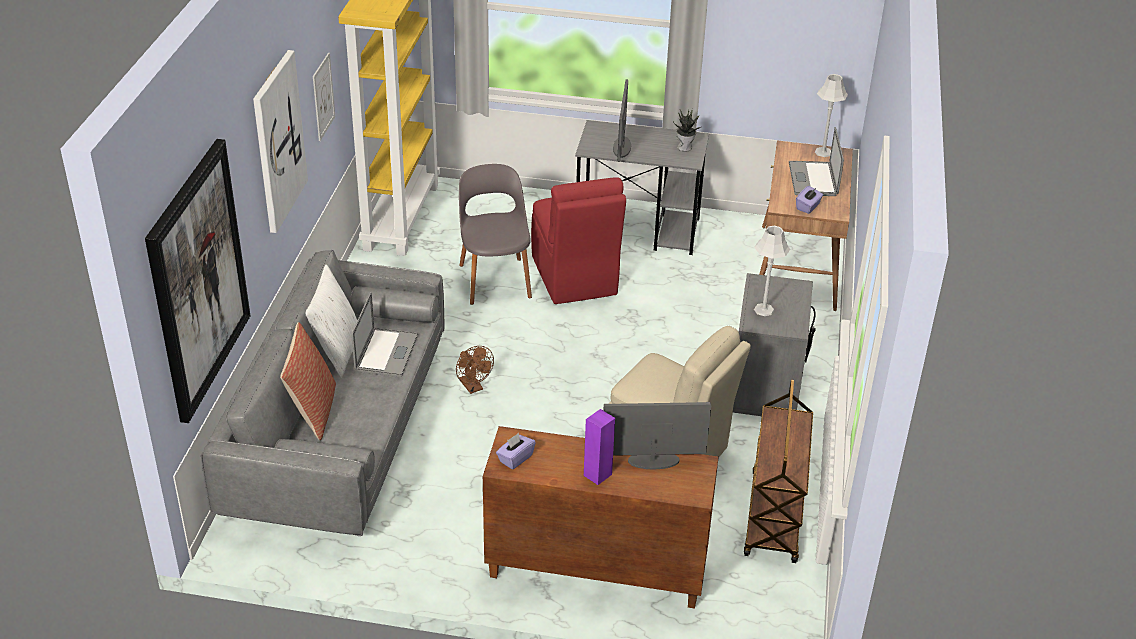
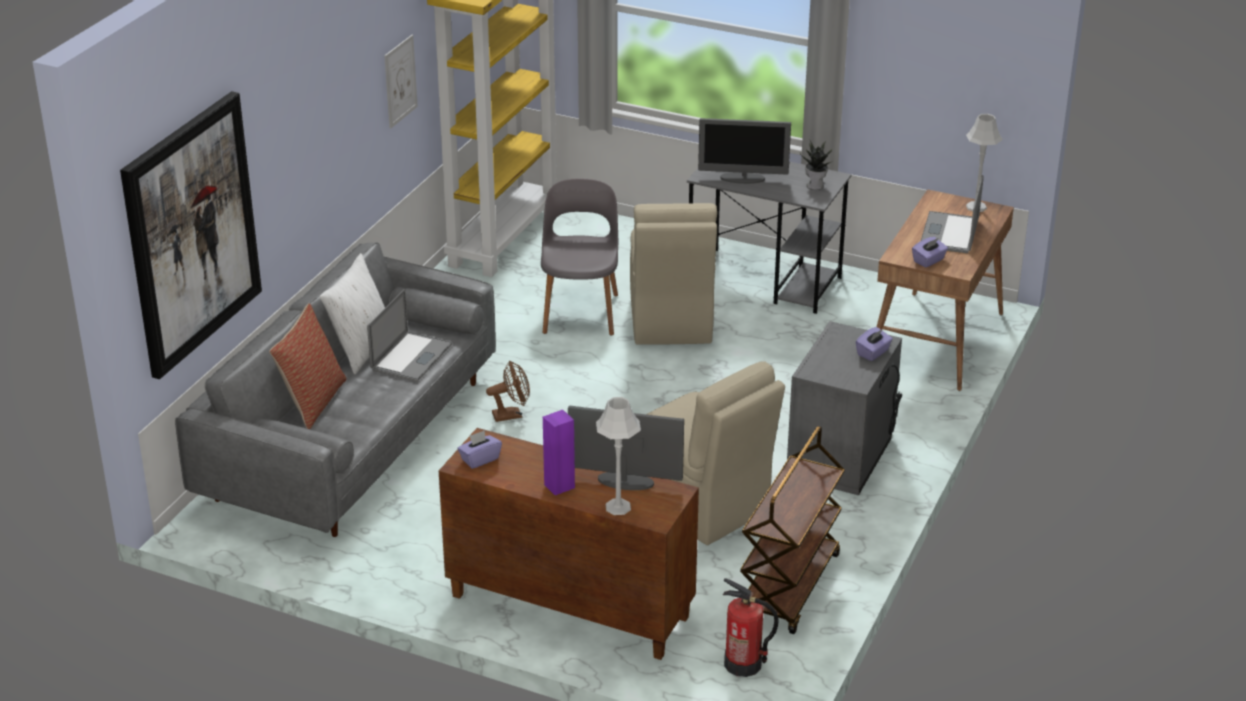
camera: 15 degrees right, 5 degrees down
(278, 141) = (324, 114): picture -> none
(473, 387) = (511, 414): brown fan -> brown fan turned 90 degrees counterclockwise
(574, 277) = (670, 320): red chair -> beige chair
(622, 147) = (743, 178): monitor -> monitor turned 105 degrees counterclockwise
(764, 310) = (830, 359): grey table lamp -> grey table lamp (618, 507)
(765, 600) = (743, 664): none -> fire extinguisher
(796, 299) = (873, 353): none -> purple tissue box

